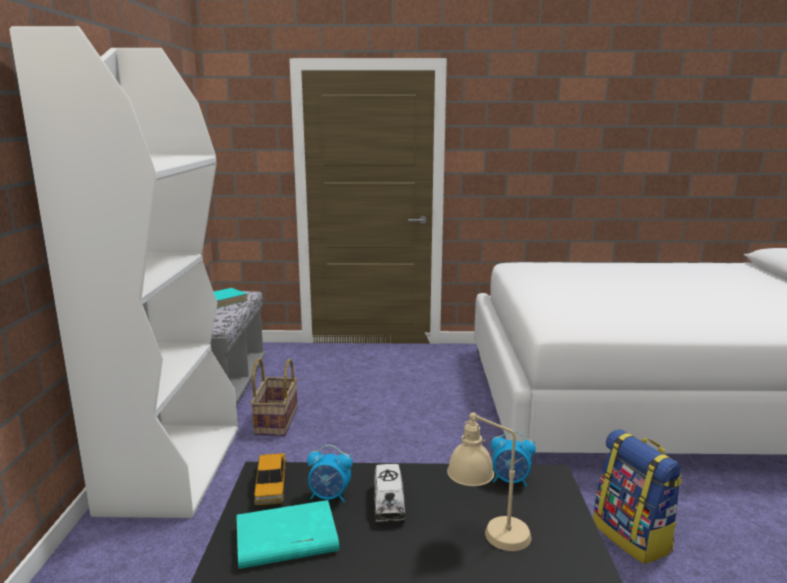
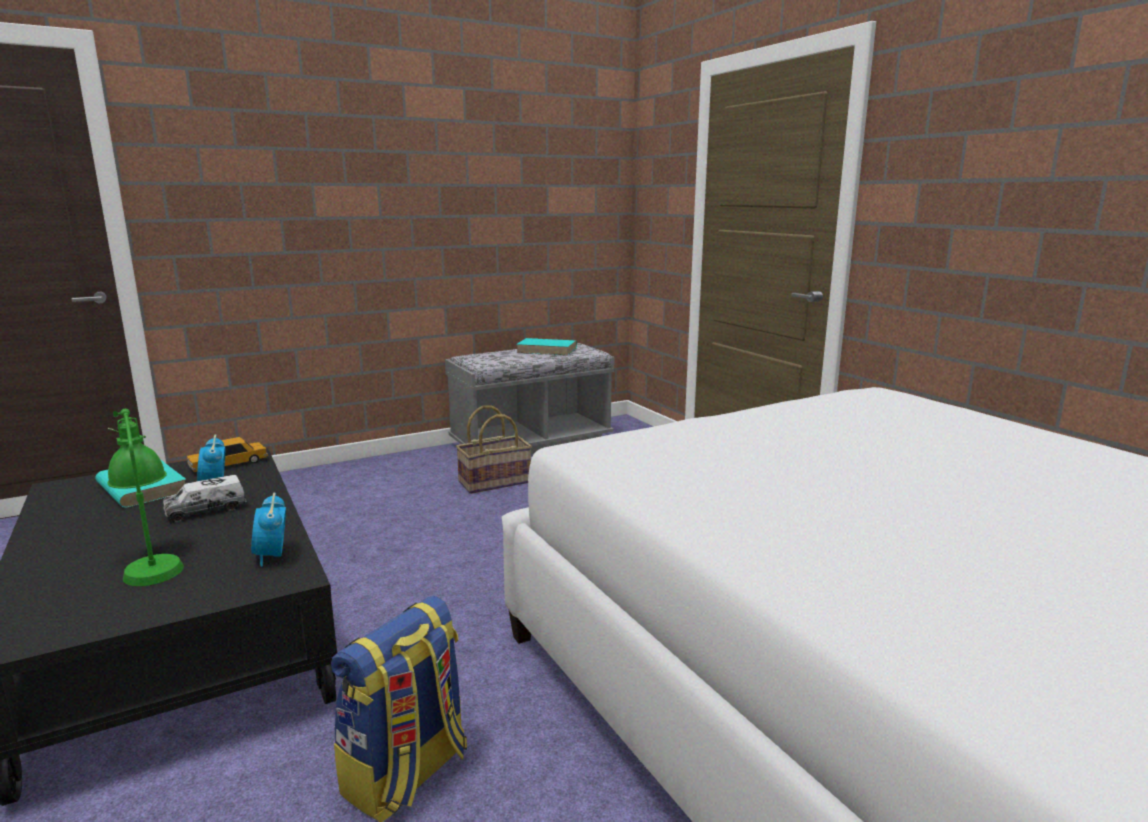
camera: 60 degrees right, 0 degrees up
(172, 468) = (377, 472): white bookcase -> none
(487, 536) = (151, 563): beige table lamp -> green table lamp

